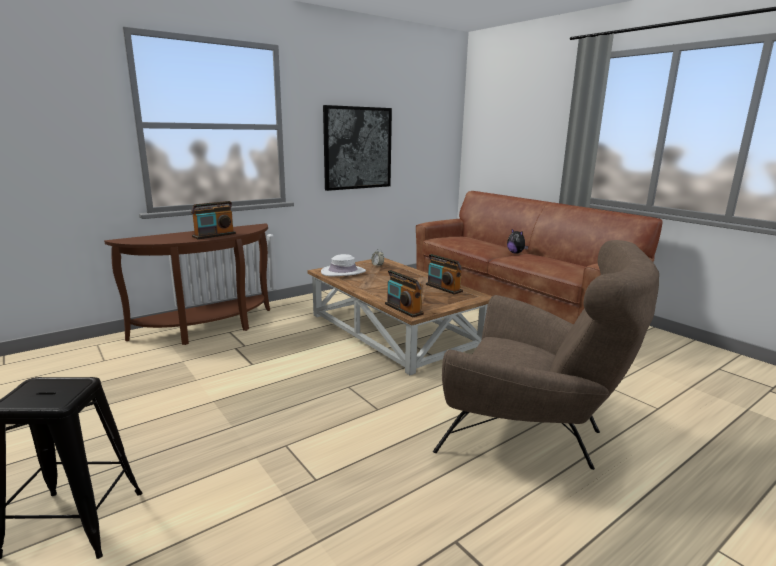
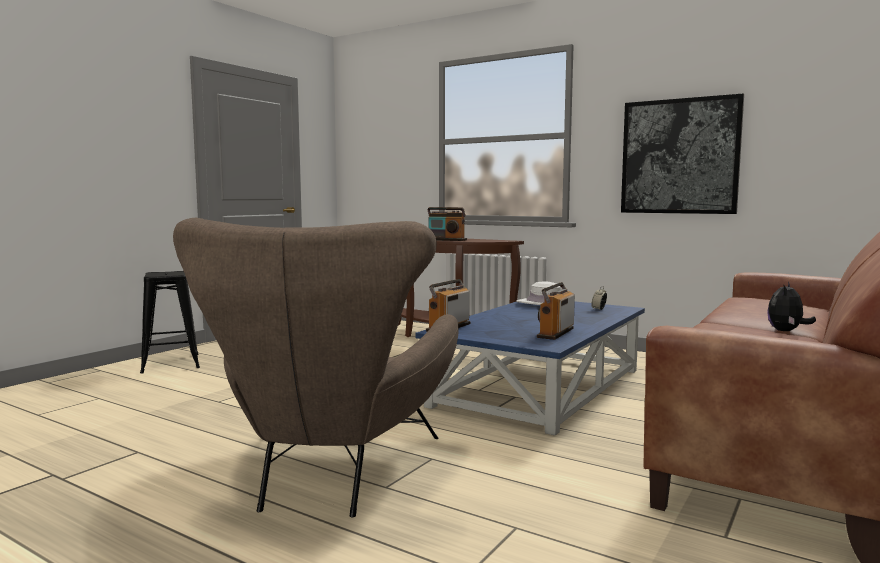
camera: 70 degrees right, 10 degrees down
(395, 330) = (540, 388): brown coffee table -> blue coffee table

